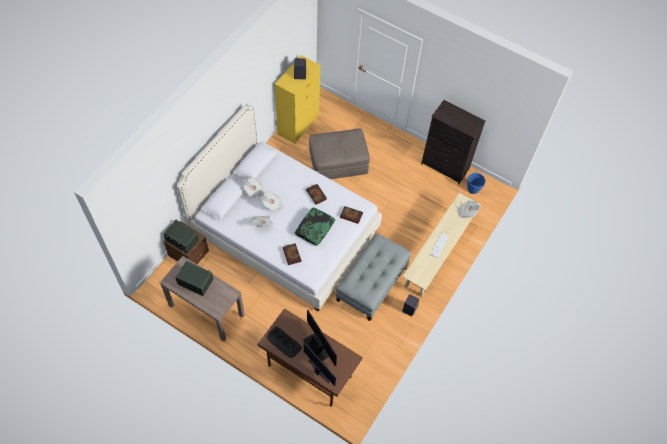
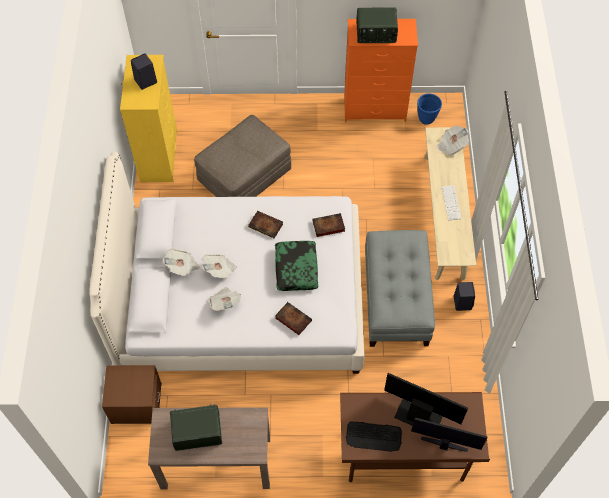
camera: 30 degrees left, 0 degrees up
(182, 240) = (127, 390): radio -> radio (376, 33)
(445, 167) = (375, 110): black dresser -> orange dresser

